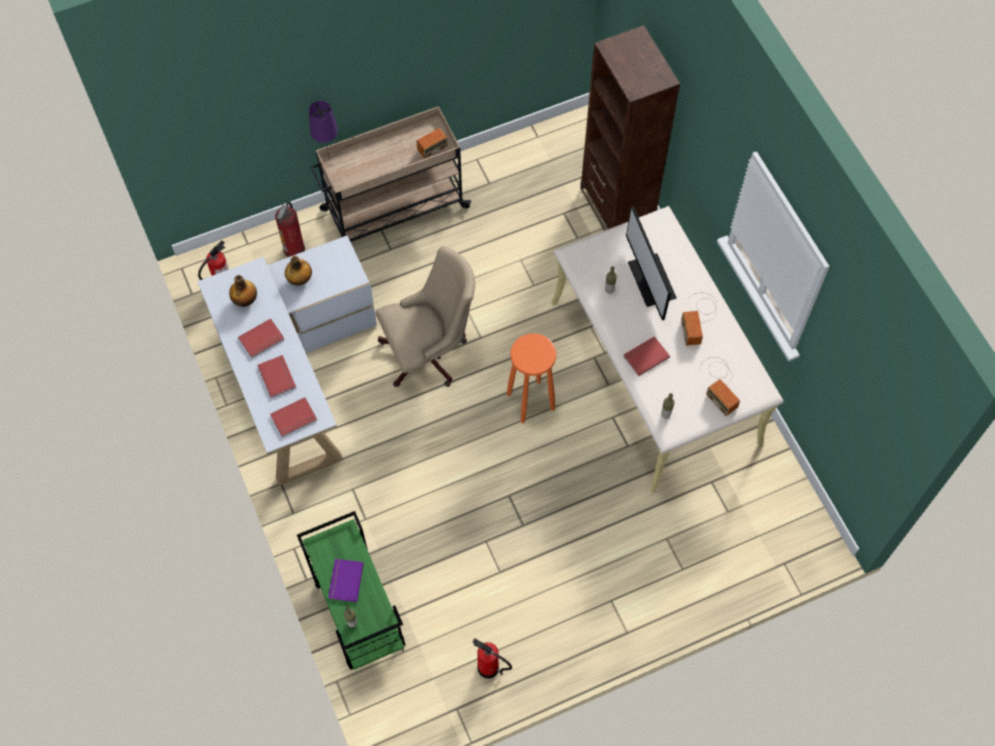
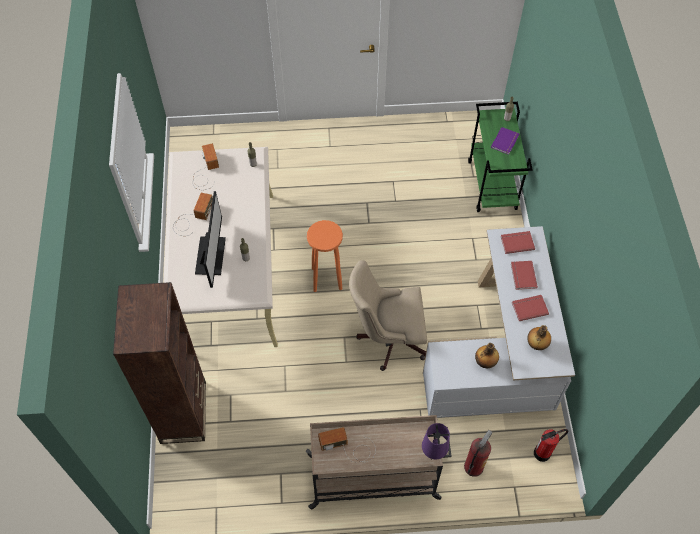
camera: 160 degrees left, 5 degrees down
(488, 668) = (420, 135): fire extinguisher -> none
(645, 356) = (246, 204): red book -> none

